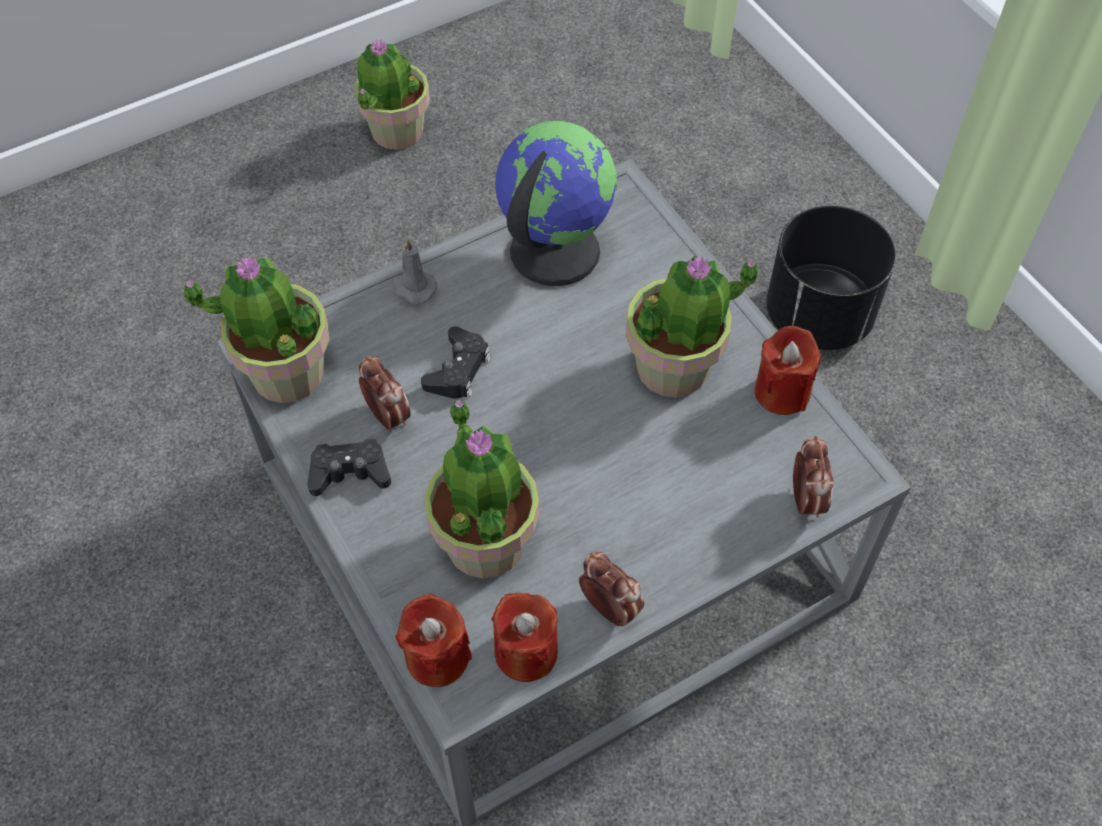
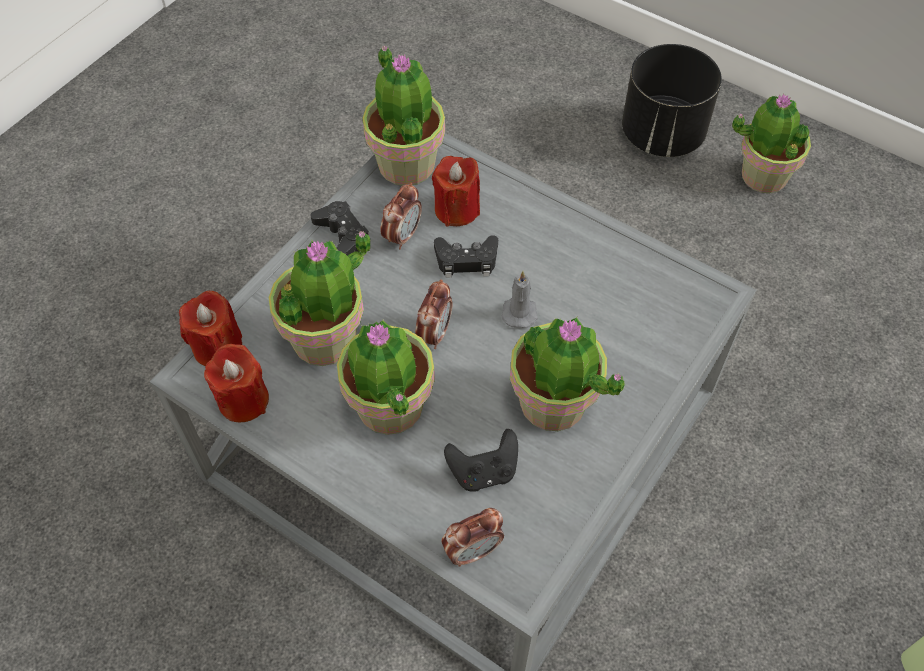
camera: 65 degrees right, 0 degrees up
(413, 288) = (524, 202): grey candle -> grey candle (519, 311)
(553, 250) = (619, 274): globe -> none
(606, 511) = (389, 406): none -> potted plant
(609, 608) = (303, 440): alarm clock -> alarm clock (434, 333)
(723, 457) = (483, 471): none -> black game controller
(782, 392) = (575, 494): red candle -> red candle (457, 209)
(817, 317) = (797, 562): black planter -> black planter (661, 134)

